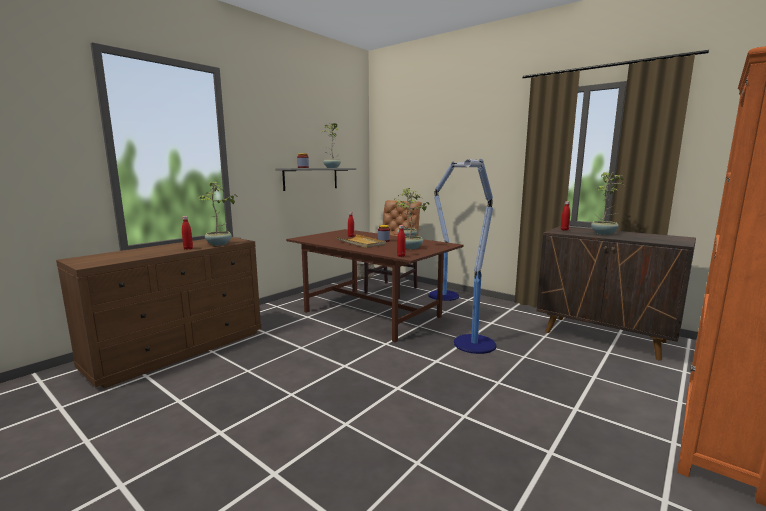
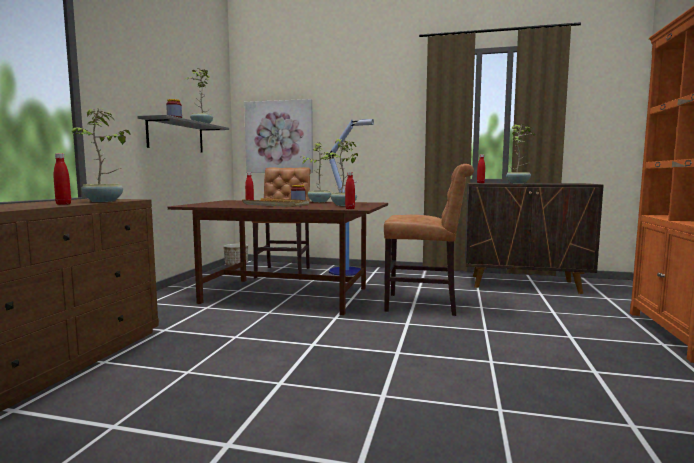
camera: 25 degrees left, 5 degrees down
(402, 172) = (279, 137): none -> picture
(474, 345) = (426, 305): floor lamp -> brown chair

